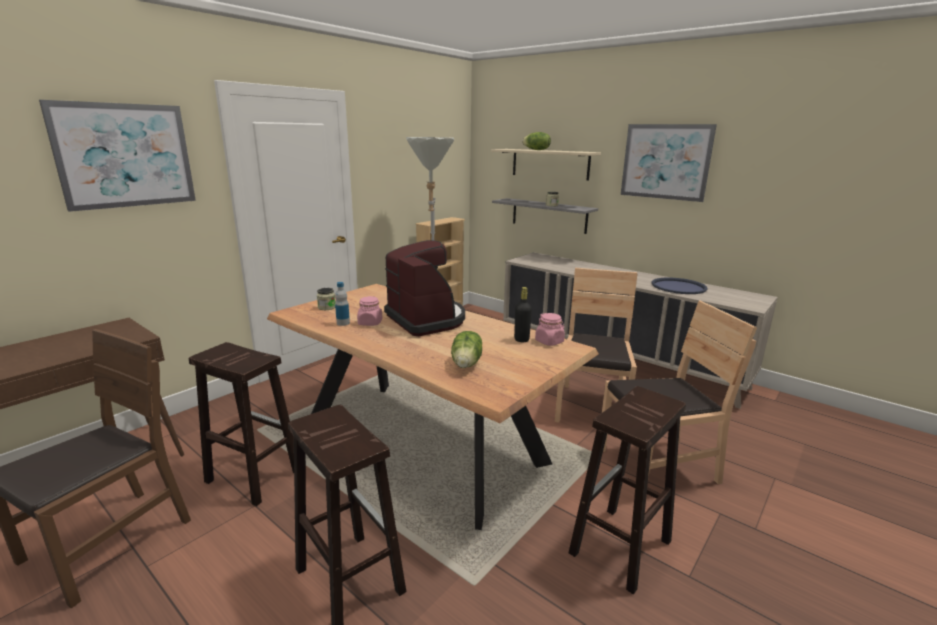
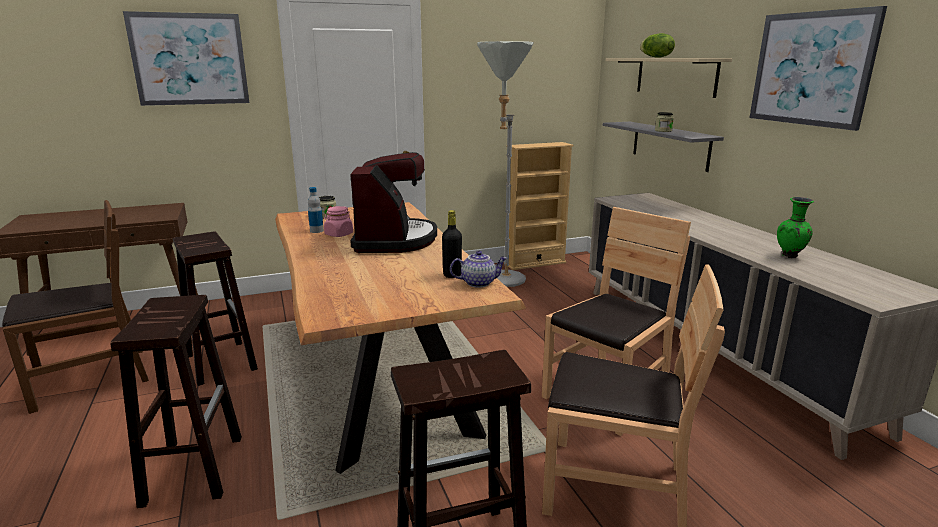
camera: 30 degrees right, 0 degrees up
(467, 364) = (355, 285): lettuce -> none
(549, 342) = (478, 283): pink jar -> teapot
(678, 287) = (790, 256): blue tray -> green vase

